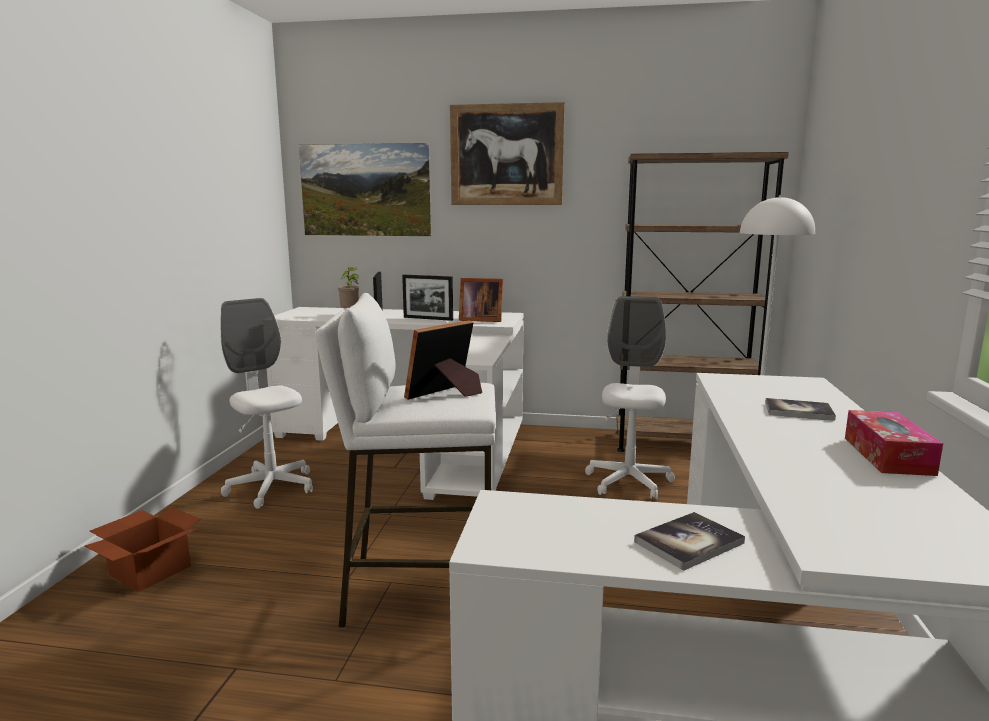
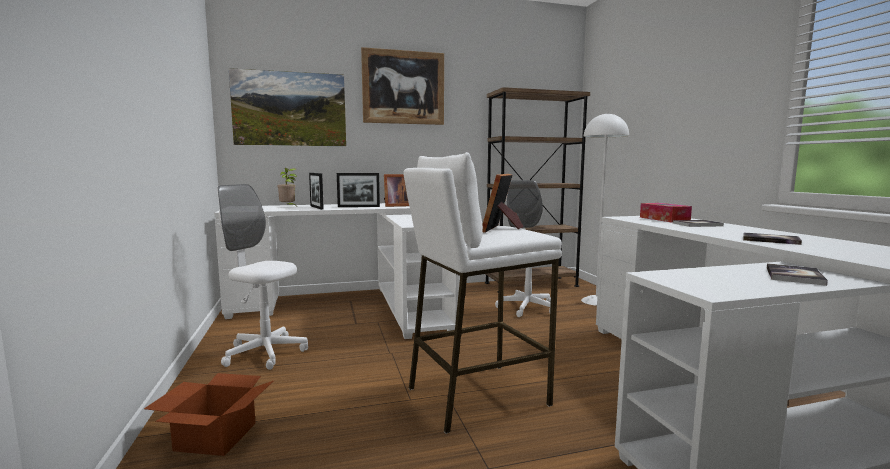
camera: 25 degrees left, 5 degrees down
(808, 467) = (770, 240): none -> book
(887, 455) = (784, 234): tissue box -> tissue box (664, 219)

